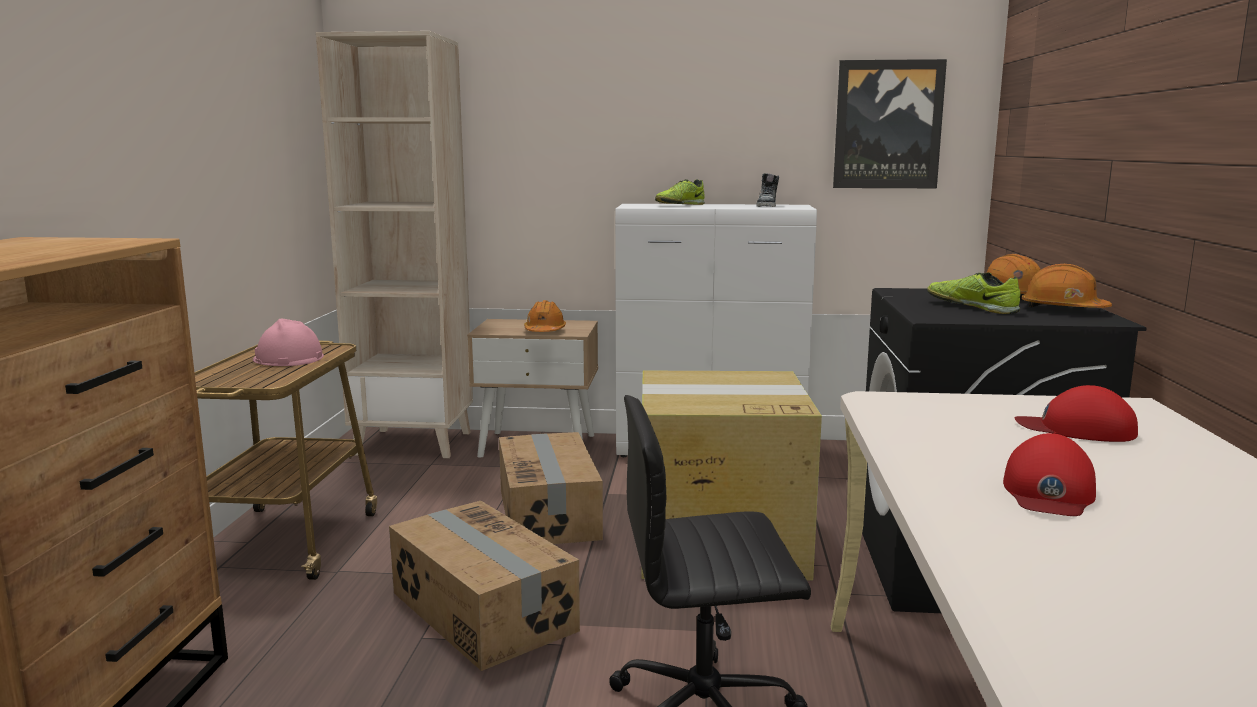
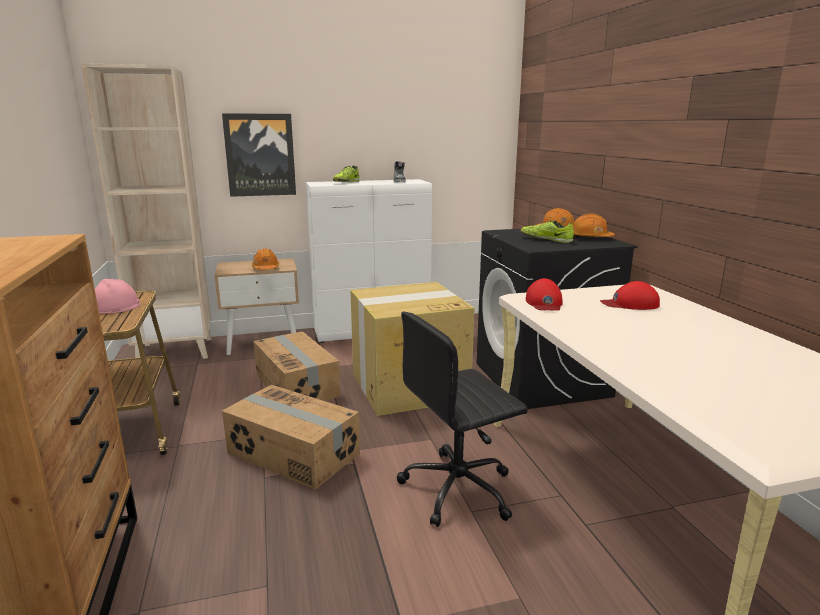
camera: 20 degrees left, 5 degrees up
(887, 125) = (460, 130): picture -> picture (260, 155)
(1048, 492) = (649, 340): red cap -> red cap (544, 303)

